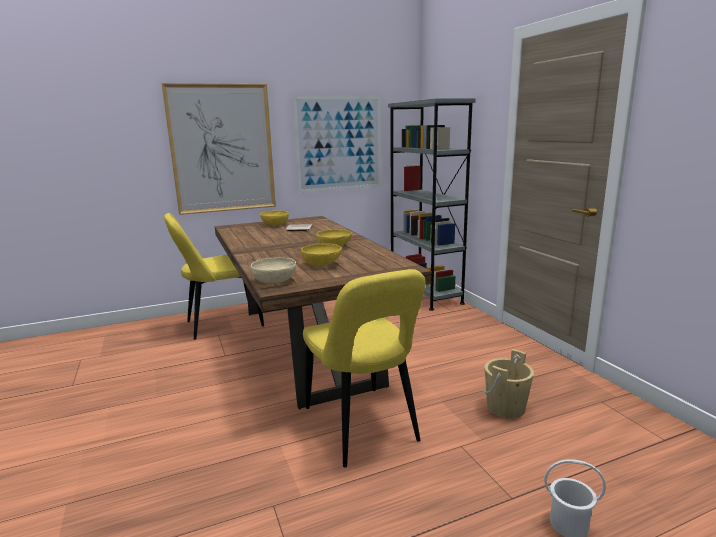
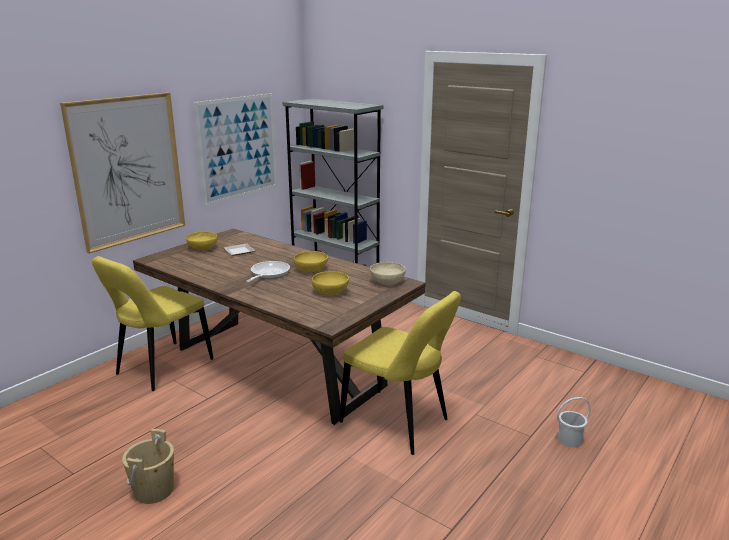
camera: 30 degrees left, 5 degrees up
(275, 281) = (318, 317): beige bowl -> beige bowl (387, 282)
(293, 245) = (268, 274): none -> frying pan
(505, 408) = (482, 378): beige bucket -> beige bucket (154, 490)

